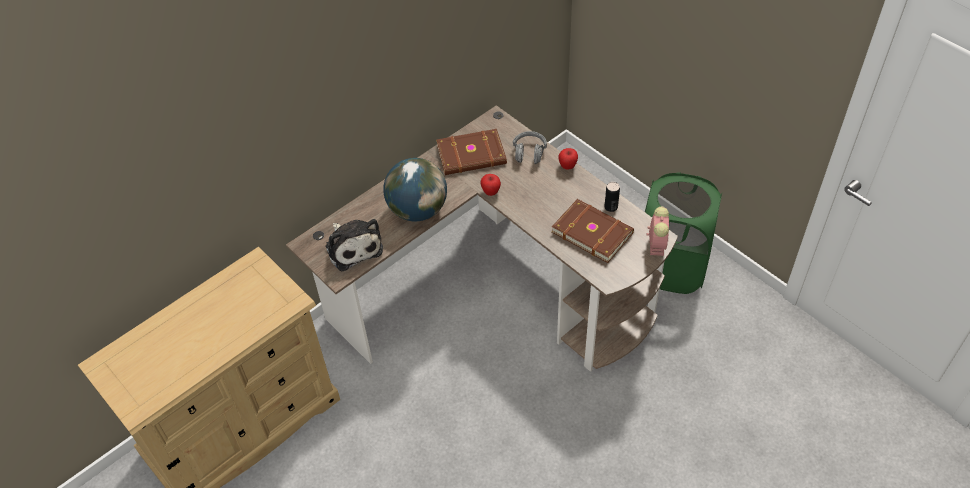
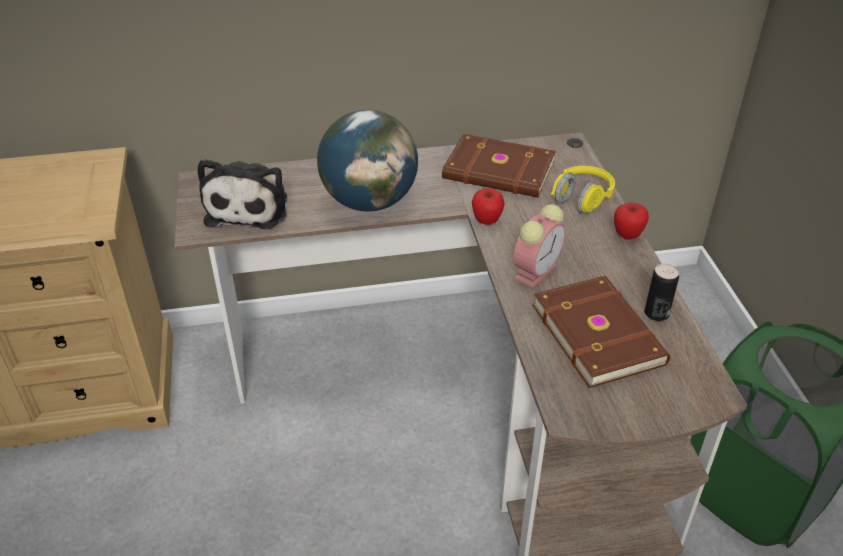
camera: 30 degrees right, 10 degrees down
(529, 153) = (581, 199): grey headphones -> yellow headphones
(656, 243) = (698, 399): alarm clock -> alarm clock (536, 270)

